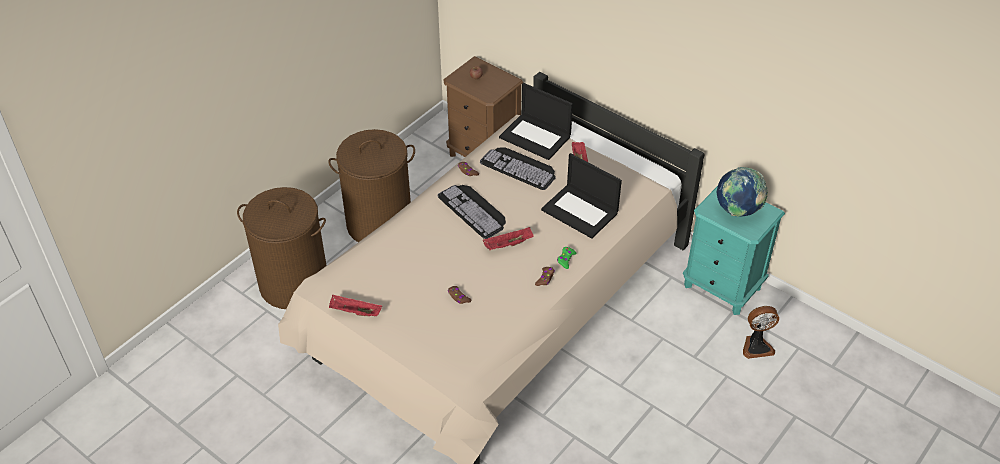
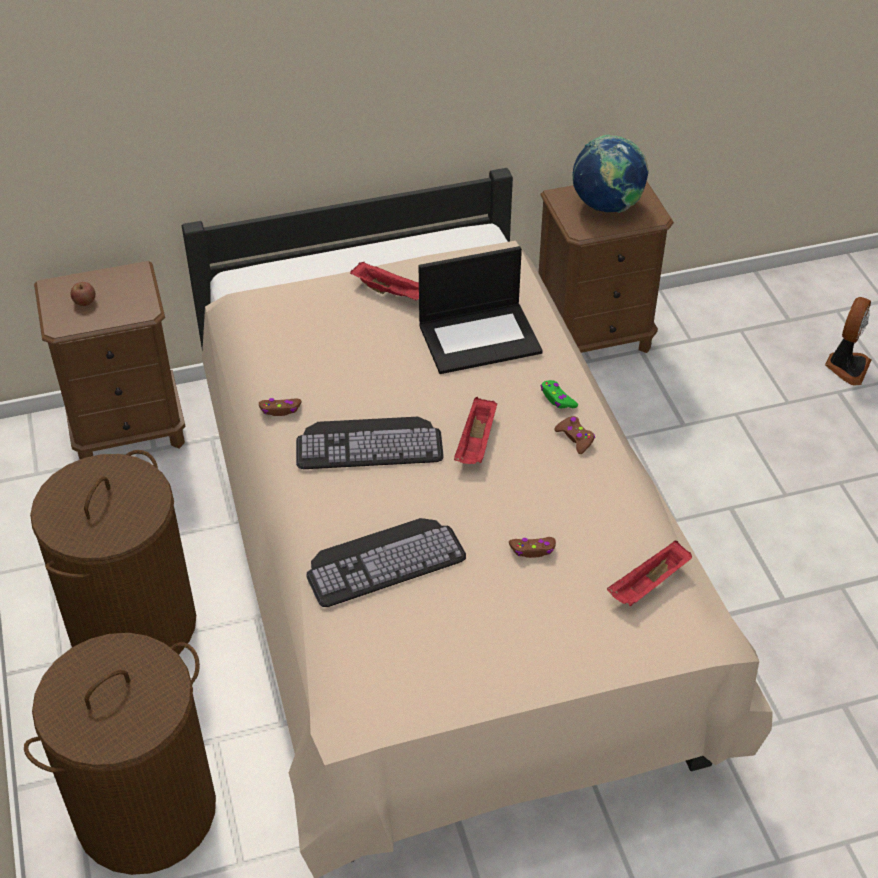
camera: 55 degrees left, 0 degrees up
(354, 312) = (456, 695): red tray -> red tray (648, 585)
(520, 167) = (332, 351): keyboard -> keyboard (384, 558)
(536, 137) = (288, 304): laptop -> none
(722, 286) = (594, 337): turquoise nightstand -> brown nightstand
(756, 346) = (711, 362): fan -> fan (846, 366)

